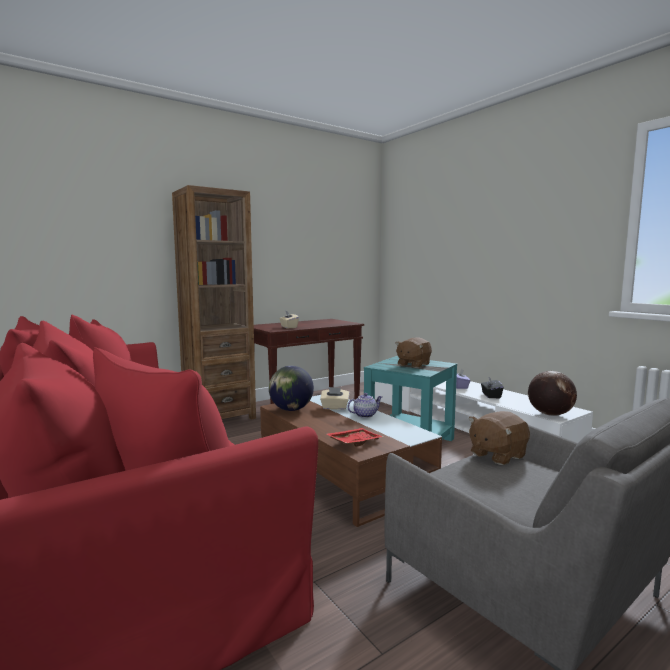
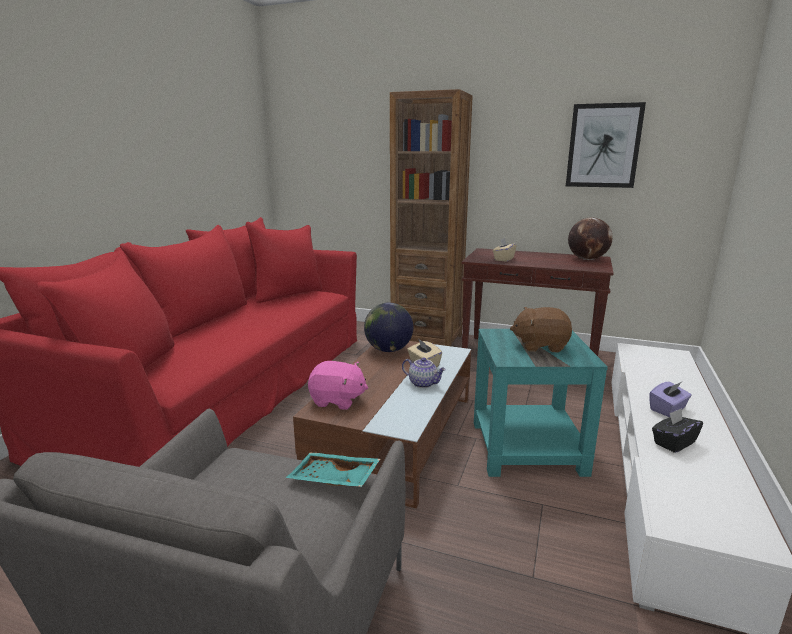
camera: 55 degrees right, 10 degrees up
(318, 243) = (603, 146): none -> picture
(354, 442) = (337, 400): red tray -> pink plush toy
(497, 455) = (333, 480): brown plush toy -> turquoise tray
(550, 414) = (677, 516): globe -> globe (587, 259)

